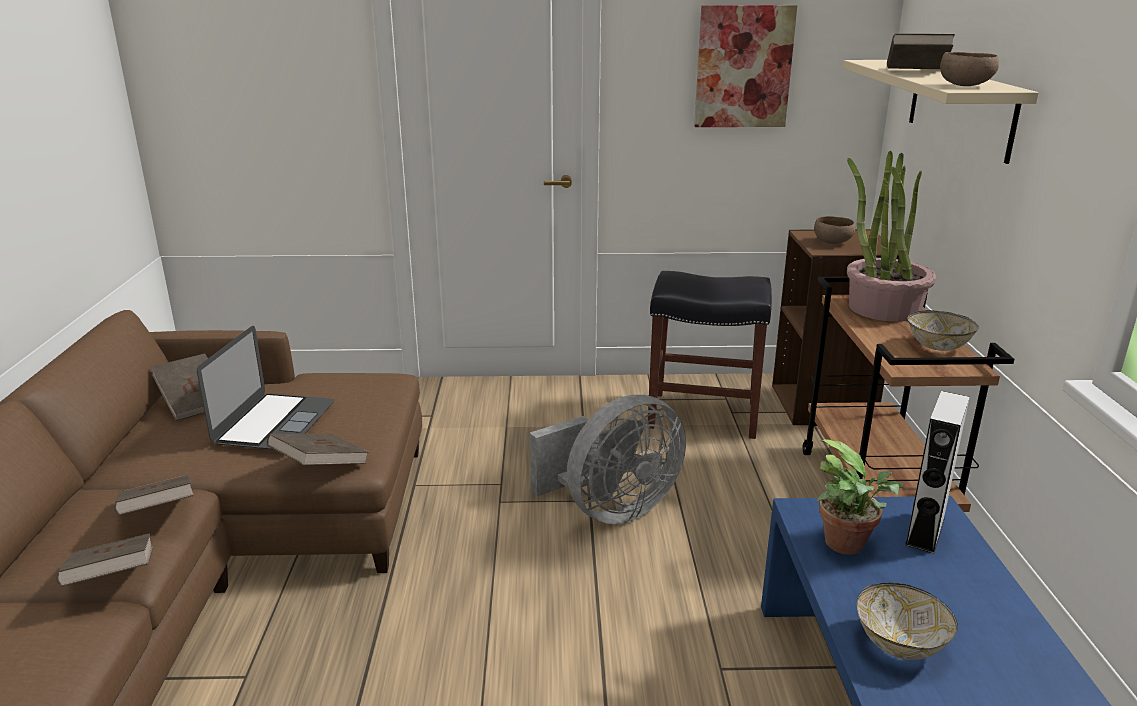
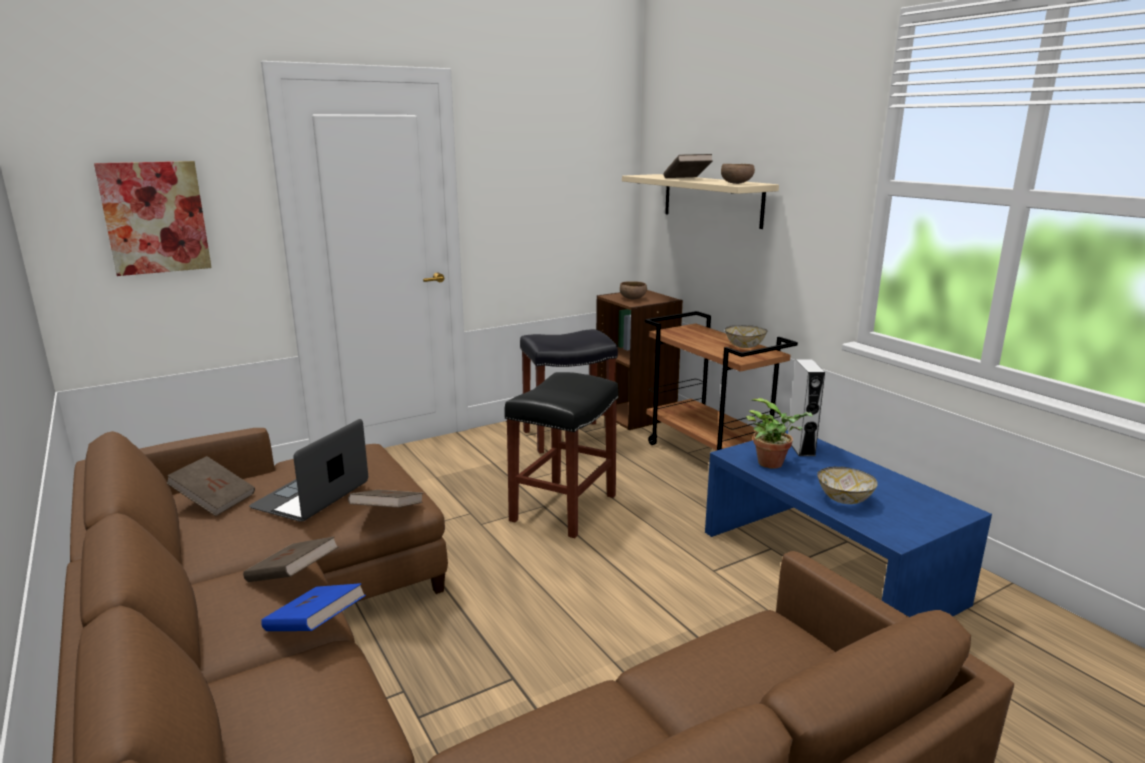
camera: 30 degrees left, 5 degrees down
(113, 580) = (315, 627): brown book -> blue book
(275, 422) = (311, 495): laptop -> laptop turned 135 degrees counterclockwise
(611, 509) = (564, 507): grey fan -> black stool
(743, 67) = (552, 184): picture -> picture (155, 217)
(883, 308) = (692, 332): potted plant -> none

